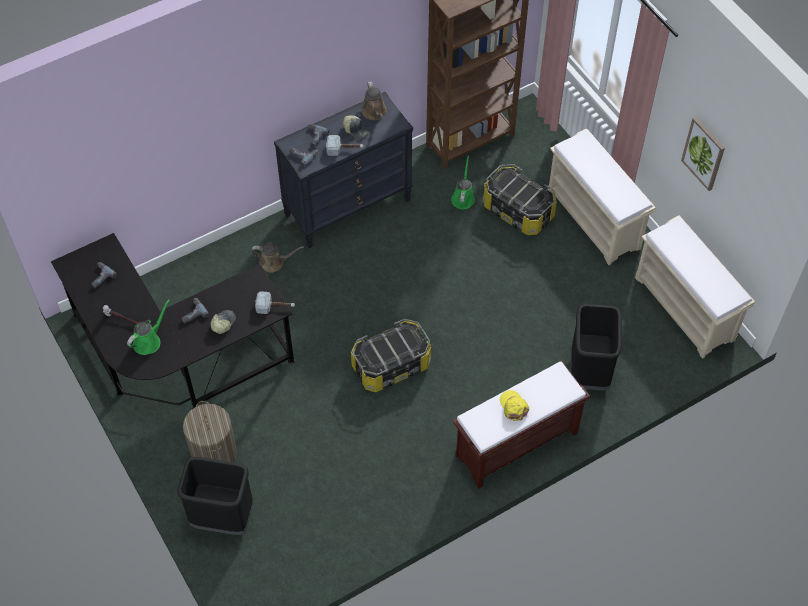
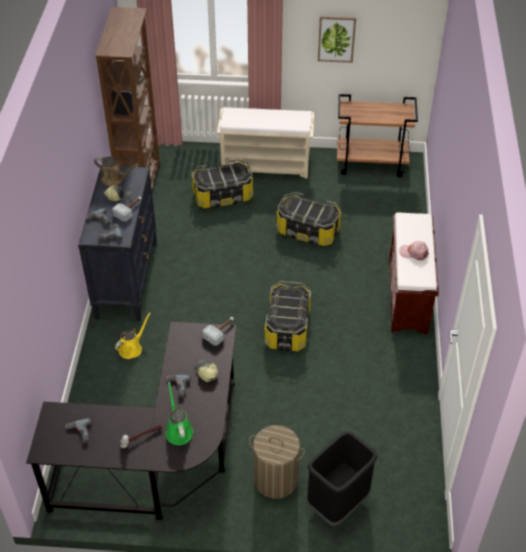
camera: 55 degrees left, 10 degrees down
(274, 262) = (132, 348): brown watering can -> yellow watering can
(463, 197) = (183, 216): green watering can -> none
(513, 406) = (414, 253): yellow cap -> pink cap
(533, 309) = (308, 230): none -> storage box
(589, 372) = (381, 230): black trash can -> none
(685, 309) = (372, 163): beige bench -> brown cart

